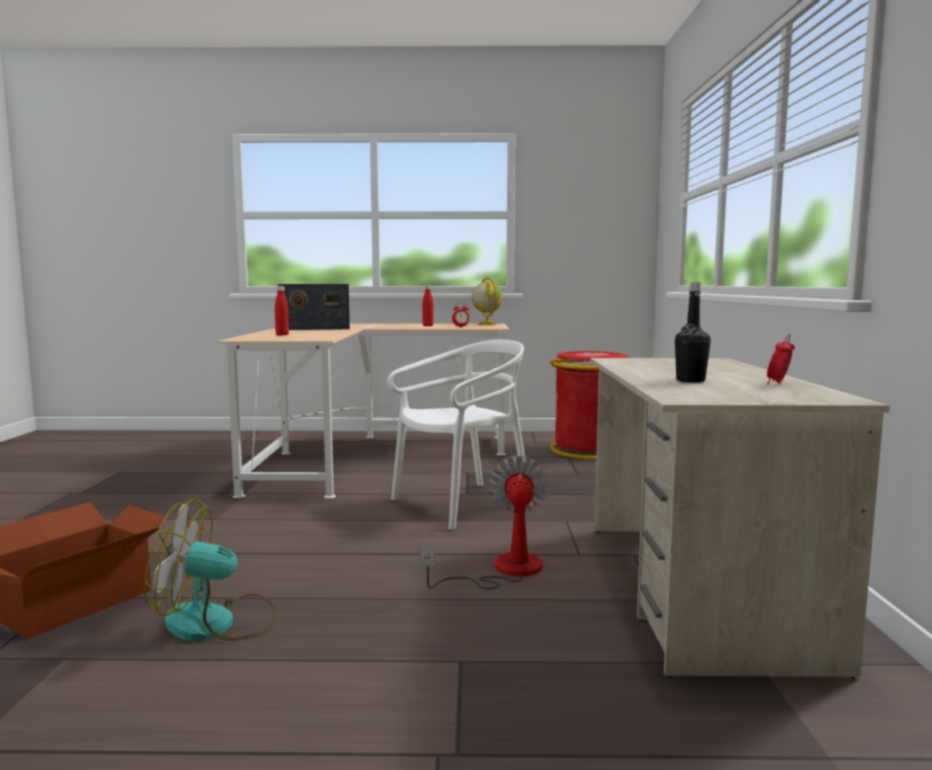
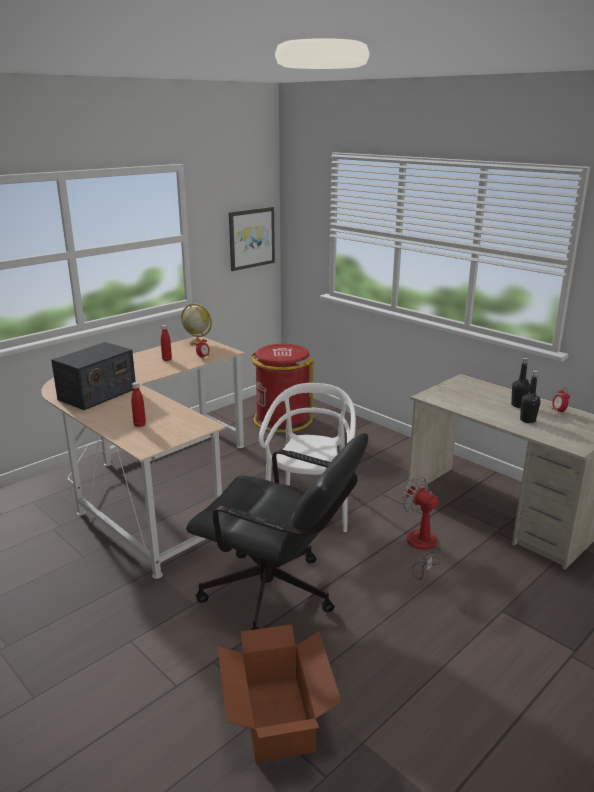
camera: 45 degrees left, 15 degrees up
(216, 623) = (378, 668): fan -> none
(279, 542) = (279, 597): none -> black office chair
(608, 227) = (251, 238): none -> picture
(724, 374) = (518, 405): none -> black bottle

